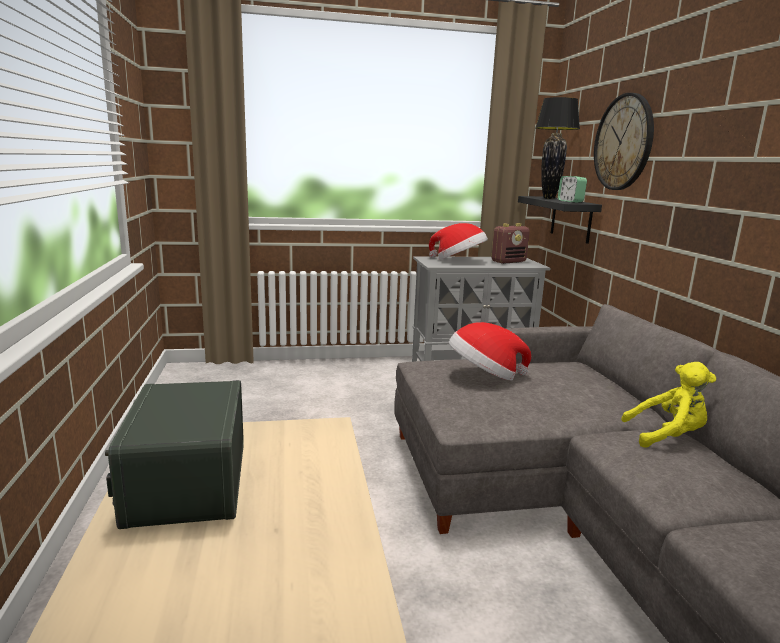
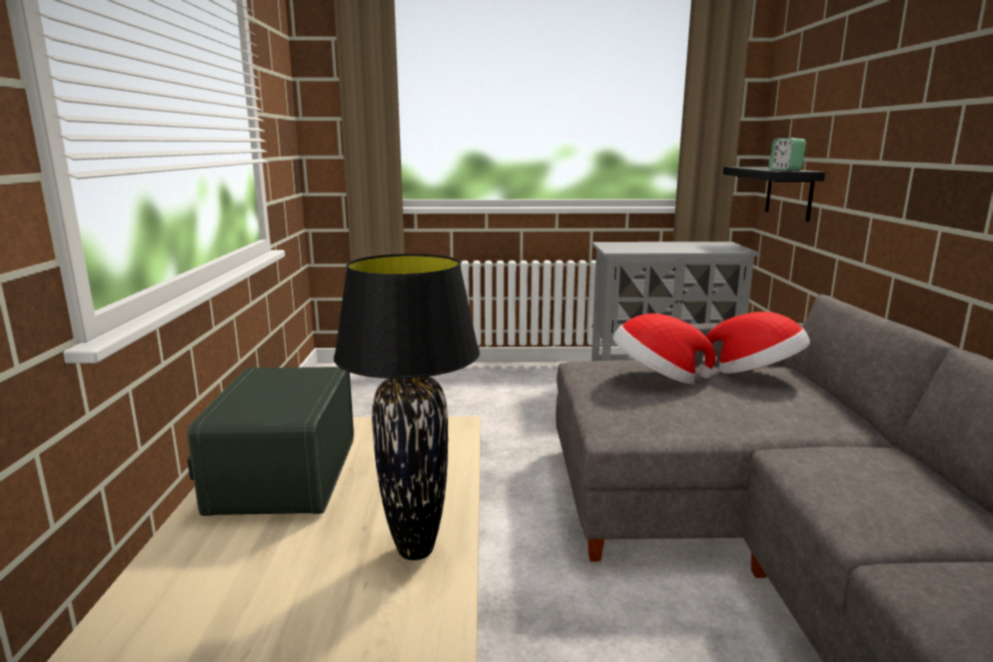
camera: 10 degrees right, 0 degrees up
(458, 261) = (645, 246): hat -> hat (755, 374)
(508, 262) = (708, 247): radio -> none
(549, 198) = (760, 167): black table lamp -> black table lamp (416, 550)
(623, 142) = (851, 91): wall clock -> none
(667, 436) = (881, 455): yellow plush toy -> none

